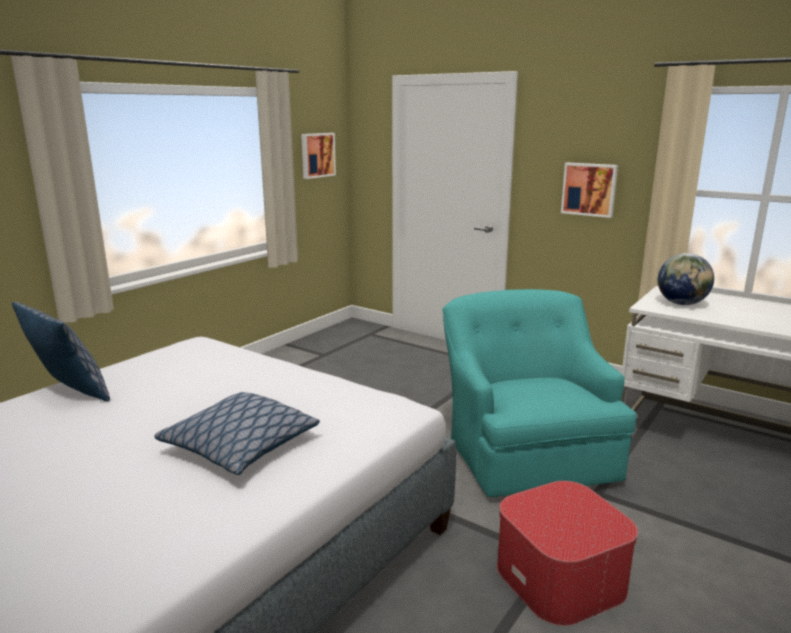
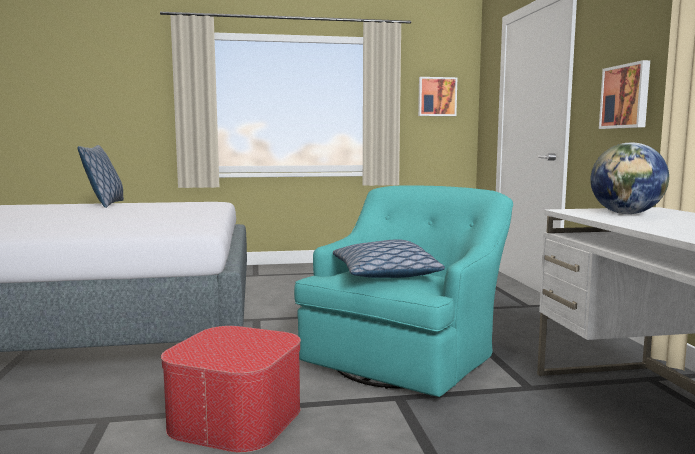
camera: 45 degrees right, 10 degrees down
(241, 446) = (83, 222): pillow -> pillow (385, 275)

